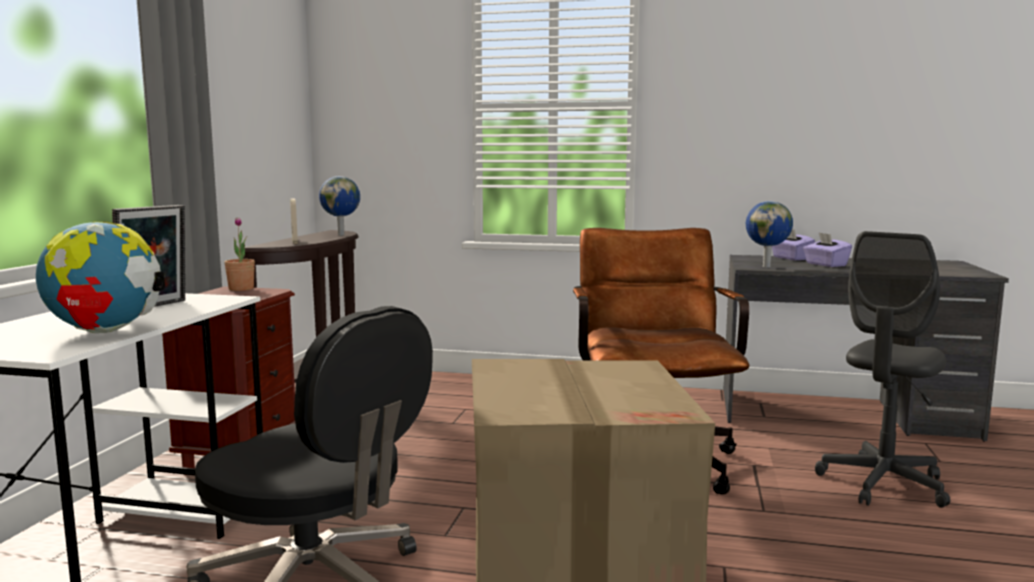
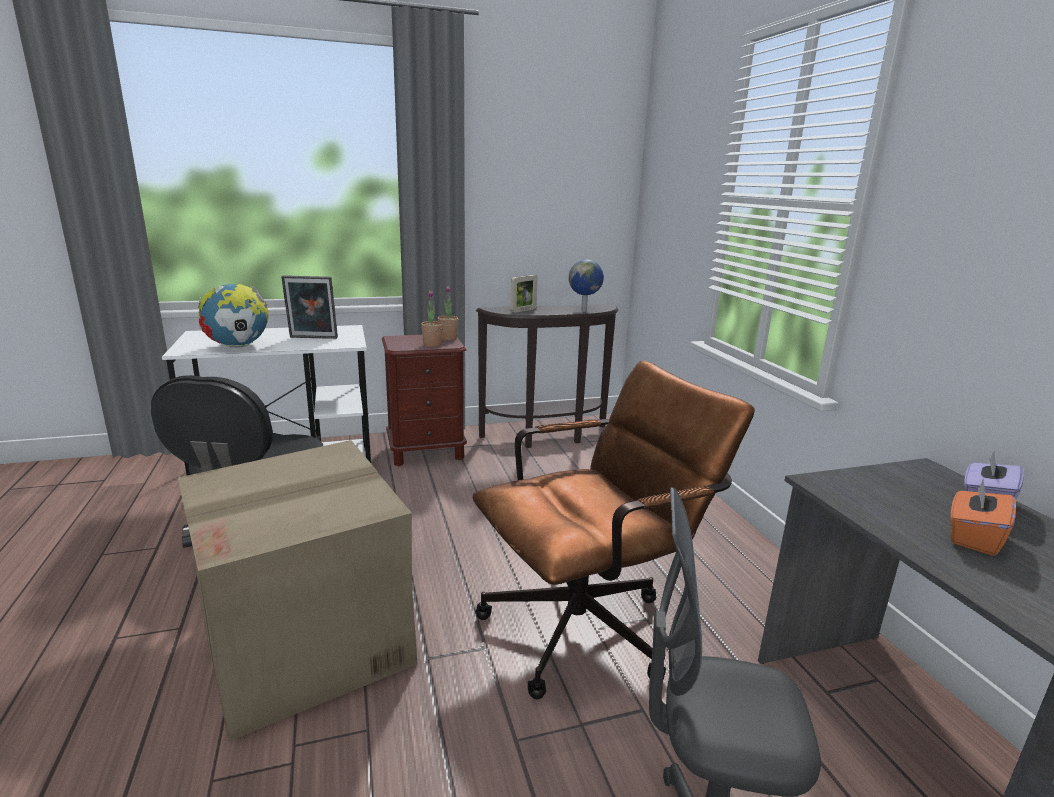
camera: 60 degrees right, 10 degrees up
(254, 294) = (432, 344): none -> potted plant
(767, 266) = (853, 492): globe -> none
(825, 265) = (973, 537): purple tissue box -> orange tissue box

